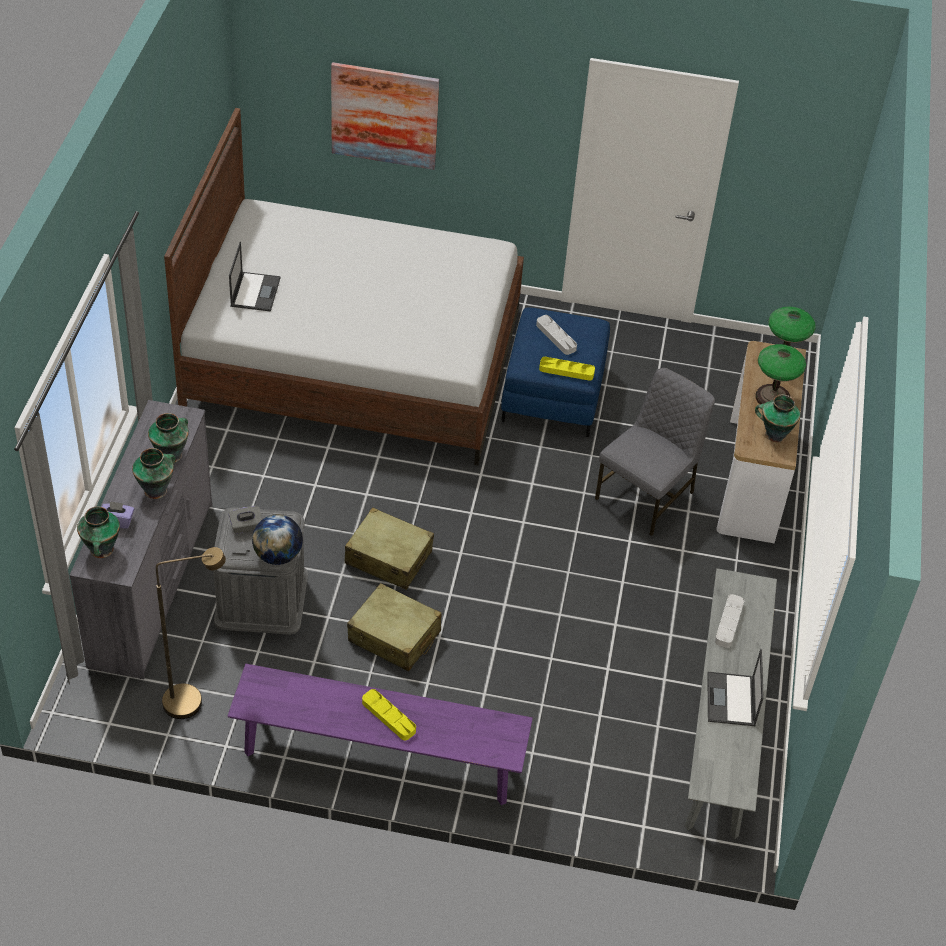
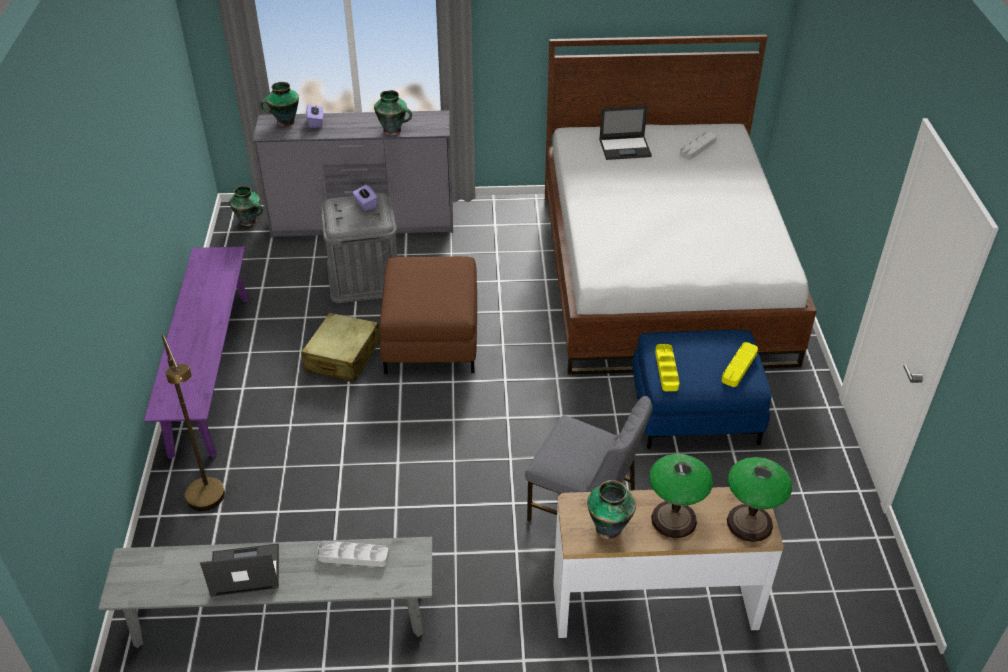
camera: 80 degrees right, 5 degrees down
(156, 490) = (353, 131): vase -> vase (249, 221)
(193, 700) = (255, 264): brown floor lamp -> brown floor lamp (210, 503)
(246, 526) = (365, 204): grey tissue box -> purple tissue box
(278, 555) = (339, 225): globe -> none
(384, 115) = (827, 103): picture -> none
(388, 557) = (431, 337): beige suitcase -> brown ottoman
(388, 717) = (198, 330): yellow tray -> yellow tray (739, 367)
(556, 337) = (713, 354): grey tray -> grey tray (697, 148)

